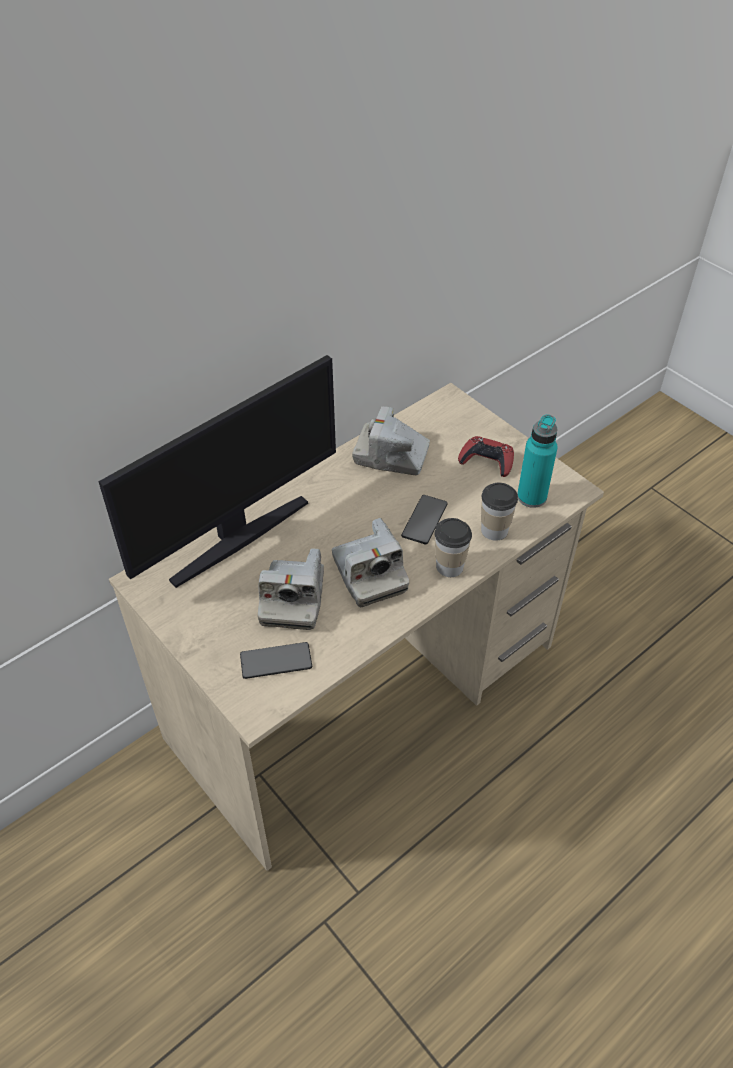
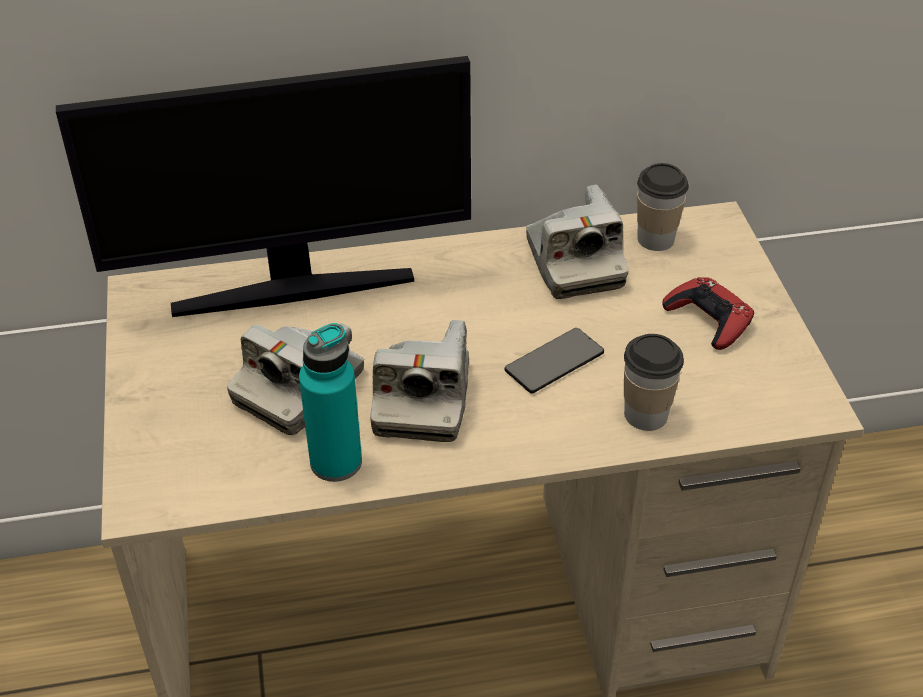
camera: 30 degrees right, 5 degrees down
(276, 661) = (216, 455): phone -> none
(391, 455) = (574, 263): camera -> camera turned 150 degrees counterclockwise
(449, 566) = (541, 435): cup -> cup (655, 239)
(531, 497) = (739, 392): turquoise bottle -> turquoise bottle (336, 462)

